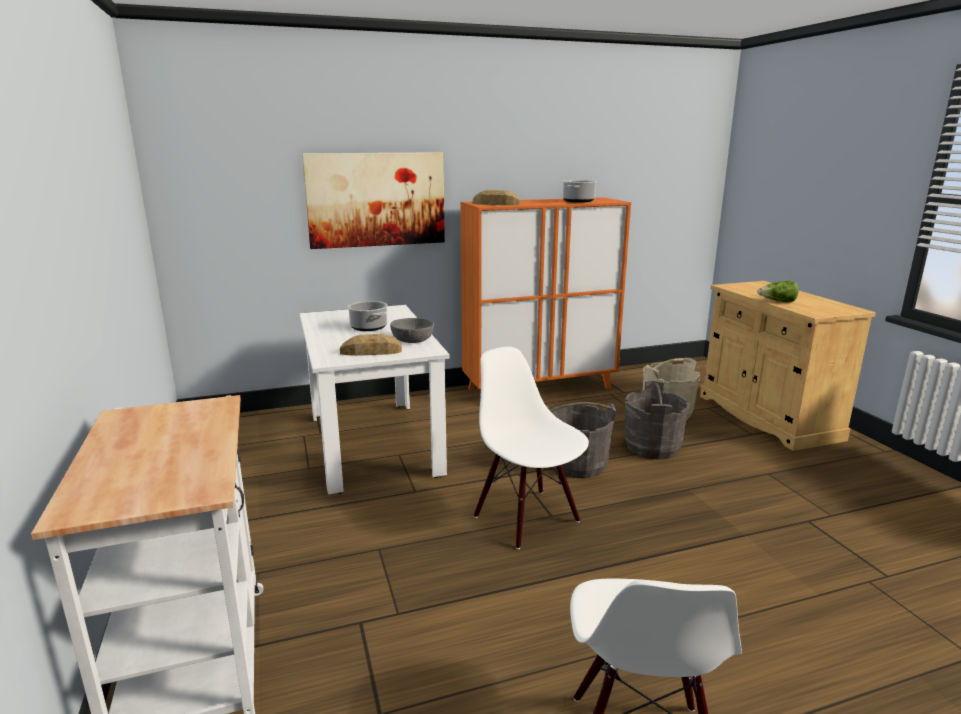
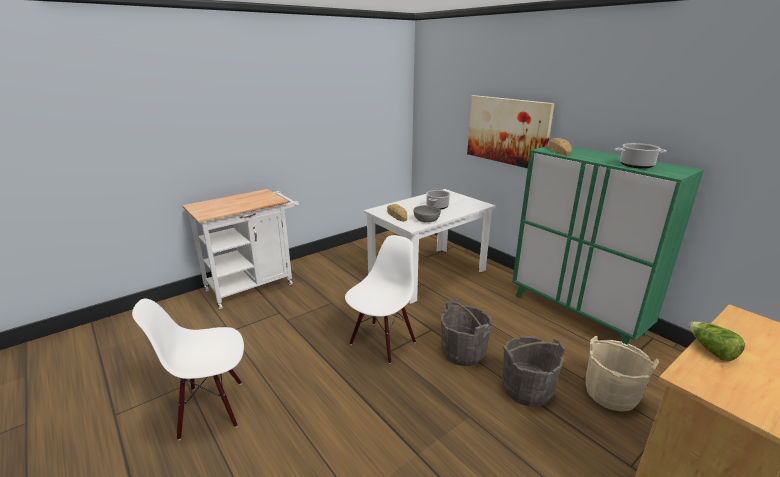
camera: 70 degrees right, 5 degrees up
(540, 388) = (576, 314): orange cabinet -> green cabinet

